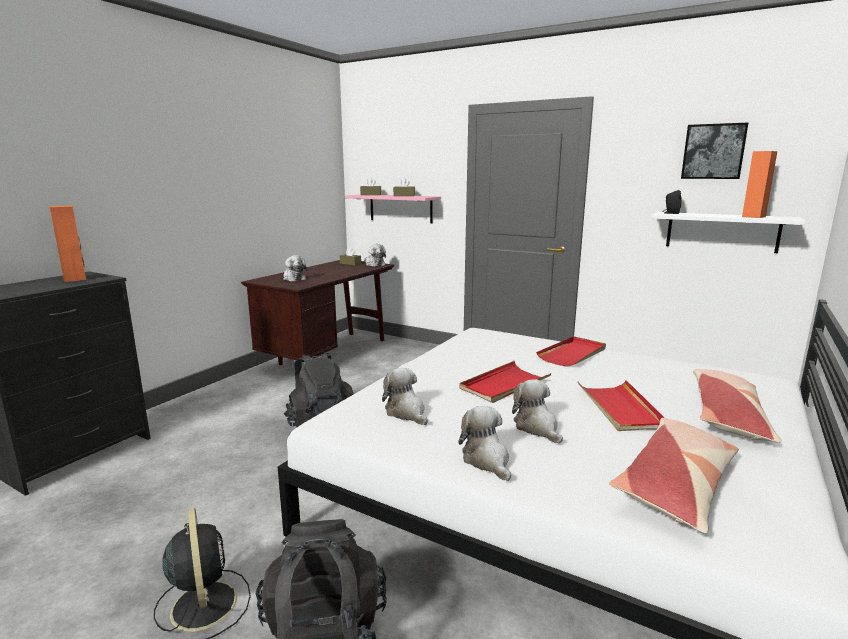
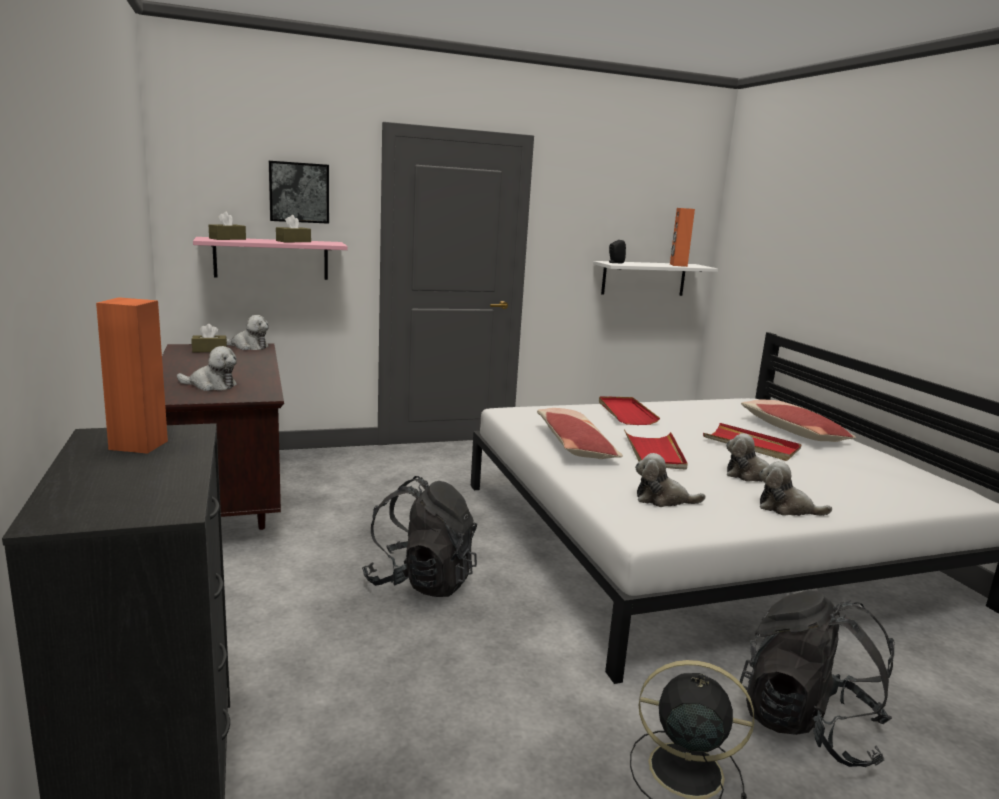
camera: 50 degrees left, 0 degrees up
(677, 484) = (871, 480): pillow -> pillow (574, 445)
(713, 151) = (637, 204): picture -> picture (299, 192)

